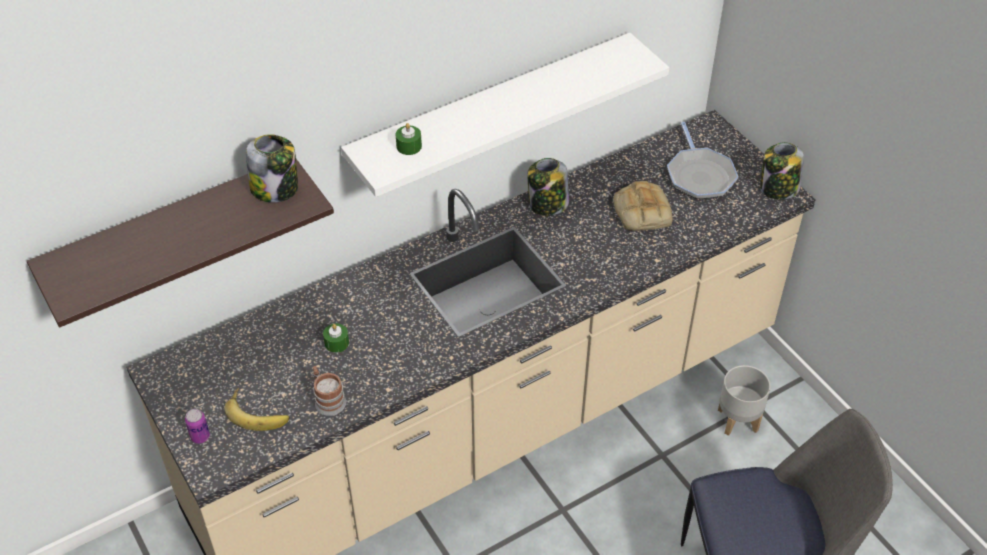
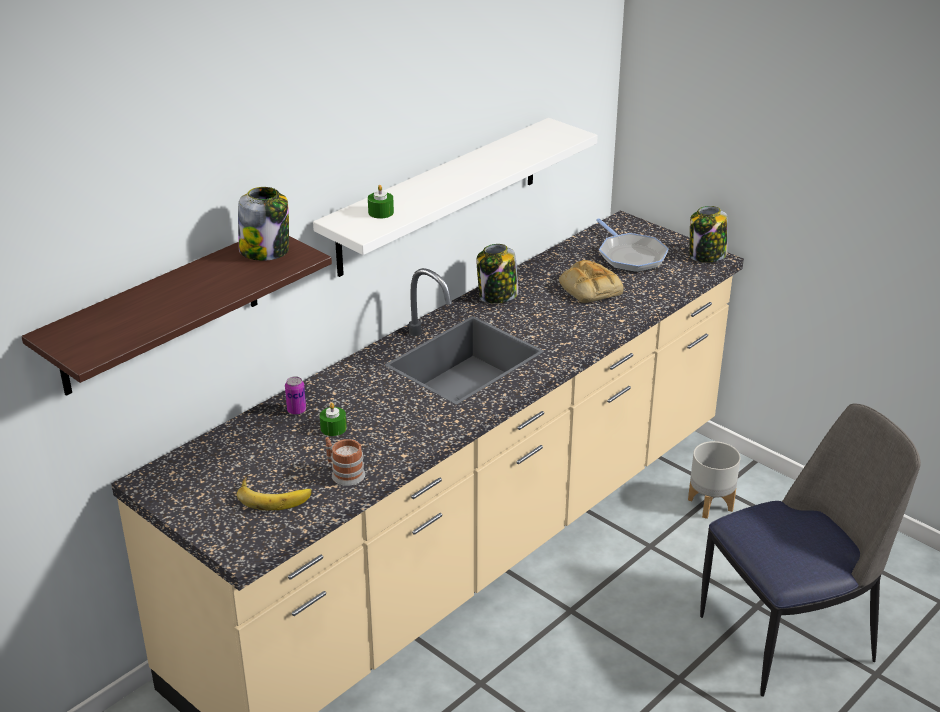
camera: 15 degrees left, 15 degrees down
(200, 436) = (219, 525): can -> can (296, 410)

